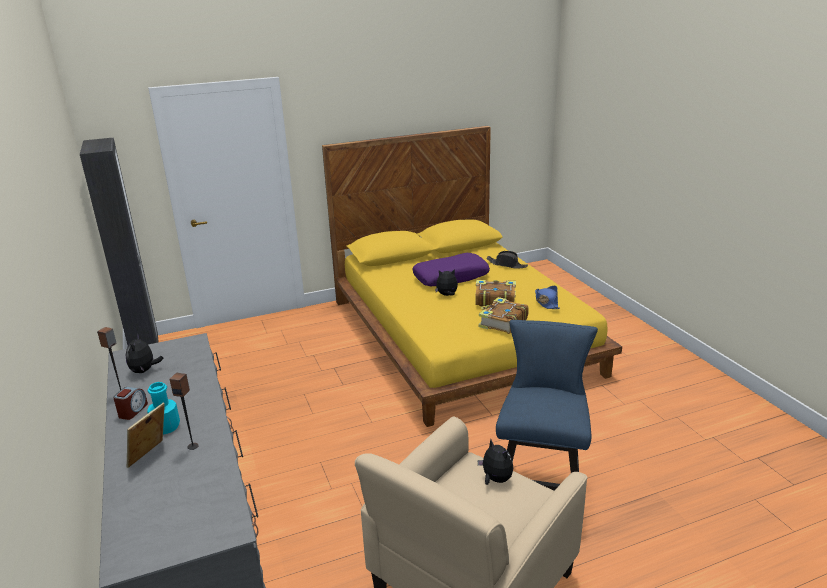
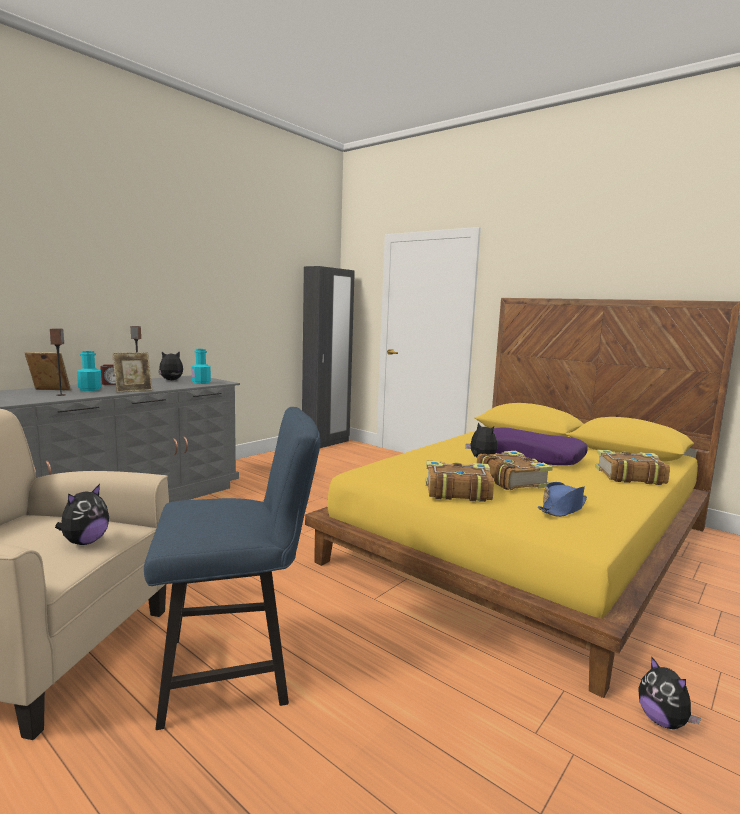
camera: 60 degrees right, 15 degrees down
(183, 354) = (201, 382): none -> turquoise bottle
(203, 398) = (133, 390): none -> picture frame
(507, 265) = (629, 476): black hat -> book
(629, 370) = (662, 721): none -> plush toy

